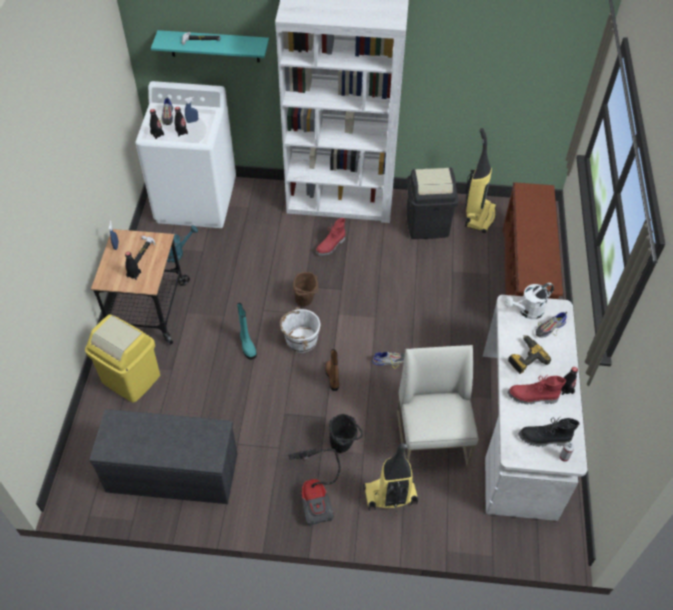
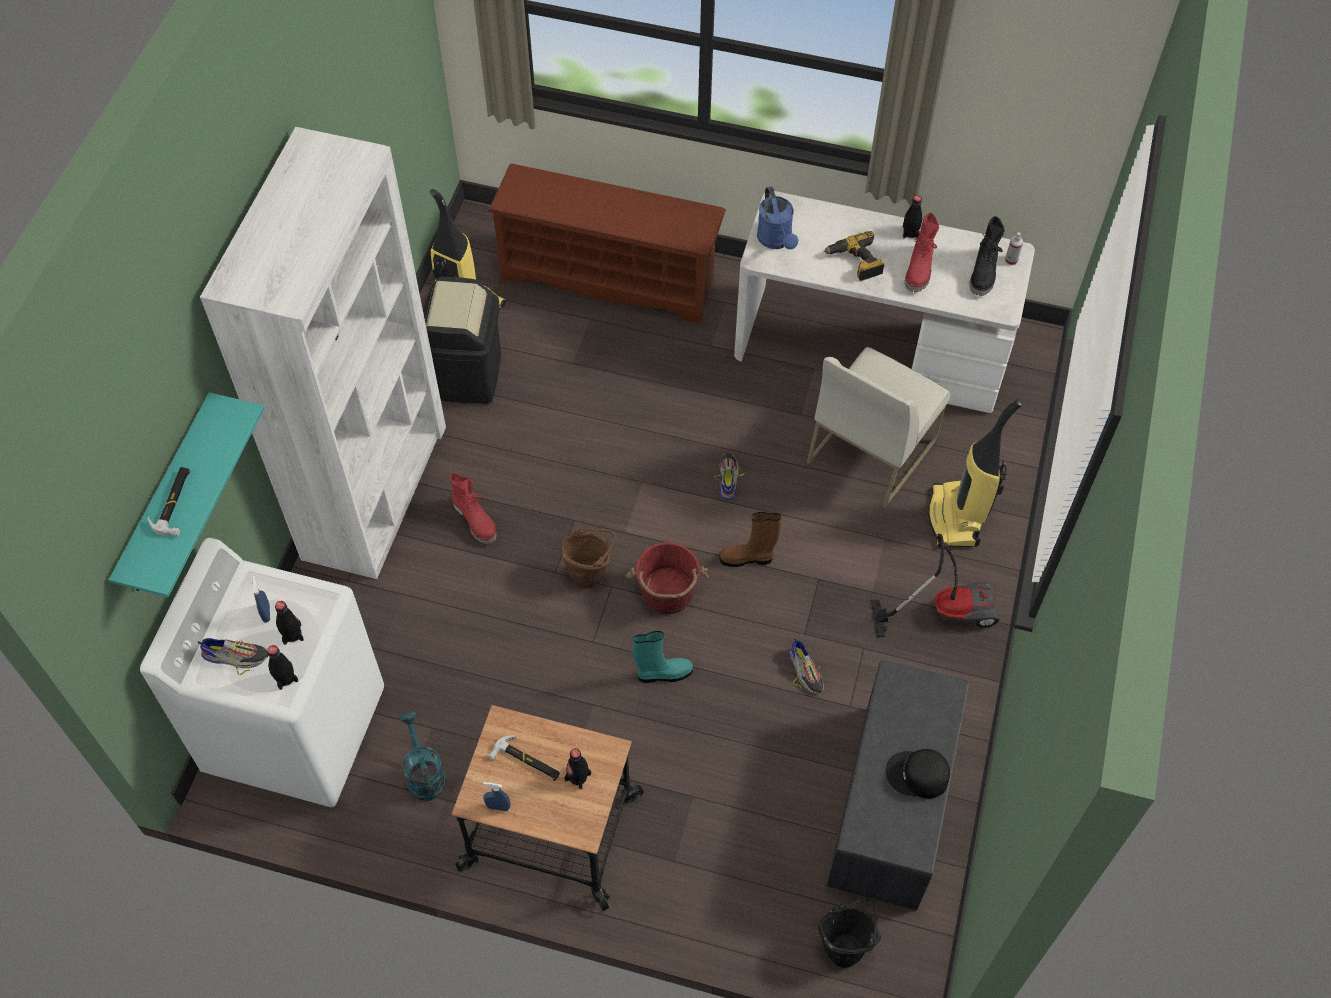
camera: 80 degrees left, 5 degrees up
(131, 378) = (699, 864): yellow trash can -> none
(152, 447) = (918, 776): none -> black cap
(300, 340) = (667, 593): white bucket -> red bucket
(344, 445) = (869, 562): black bucket -> black bucket (846, 945)
(432, 439) = (871, 450): white chair -> white chair turned 60 degrees counterclockwise
(527, 311) = (776, 241): white watering can -> blue watering can
(549, 328) = (809, 224): shoe -> shoe (805, 671)

